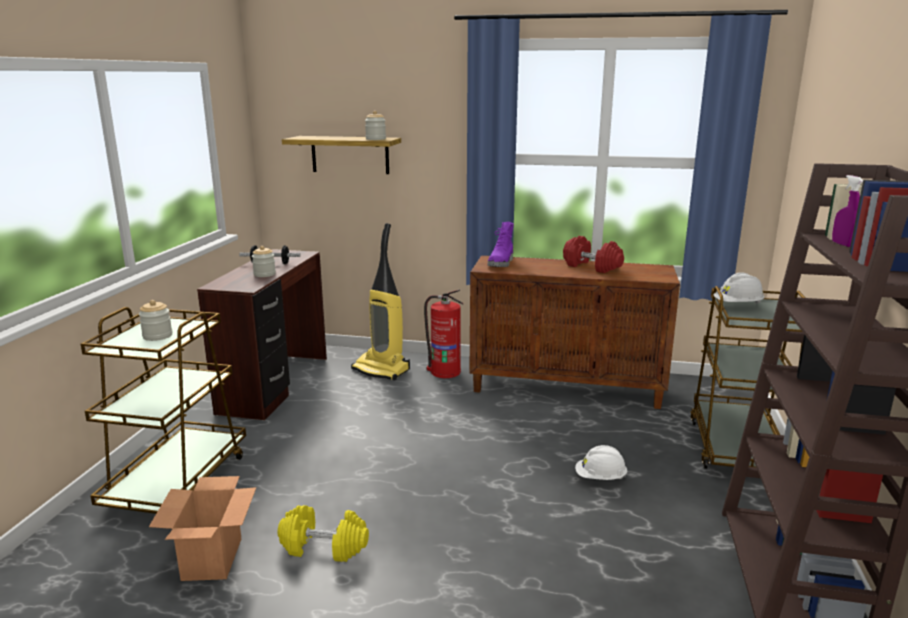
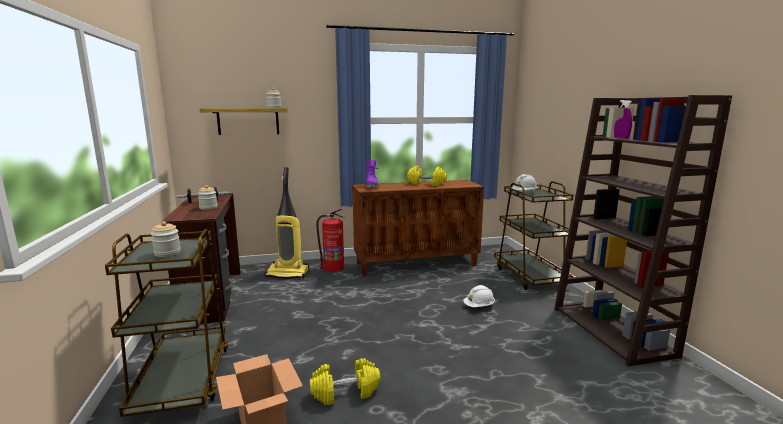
camera: 25 degrees left, 5 degrees down
(592, 267) = (426, 184): red dumbbell -> yellow dumbbell

